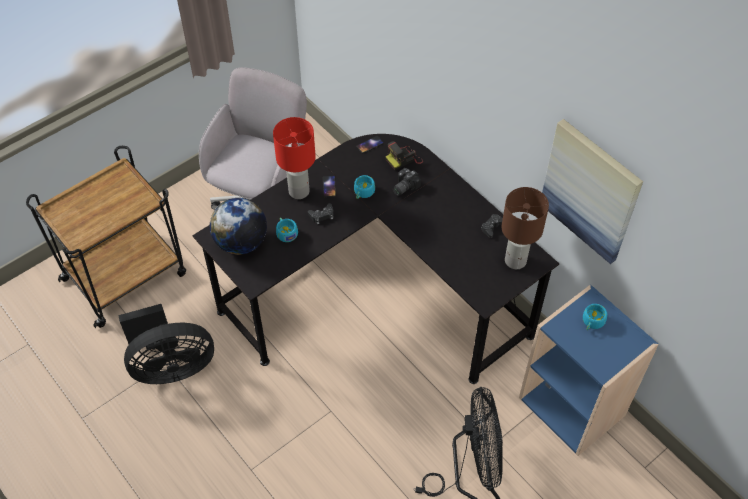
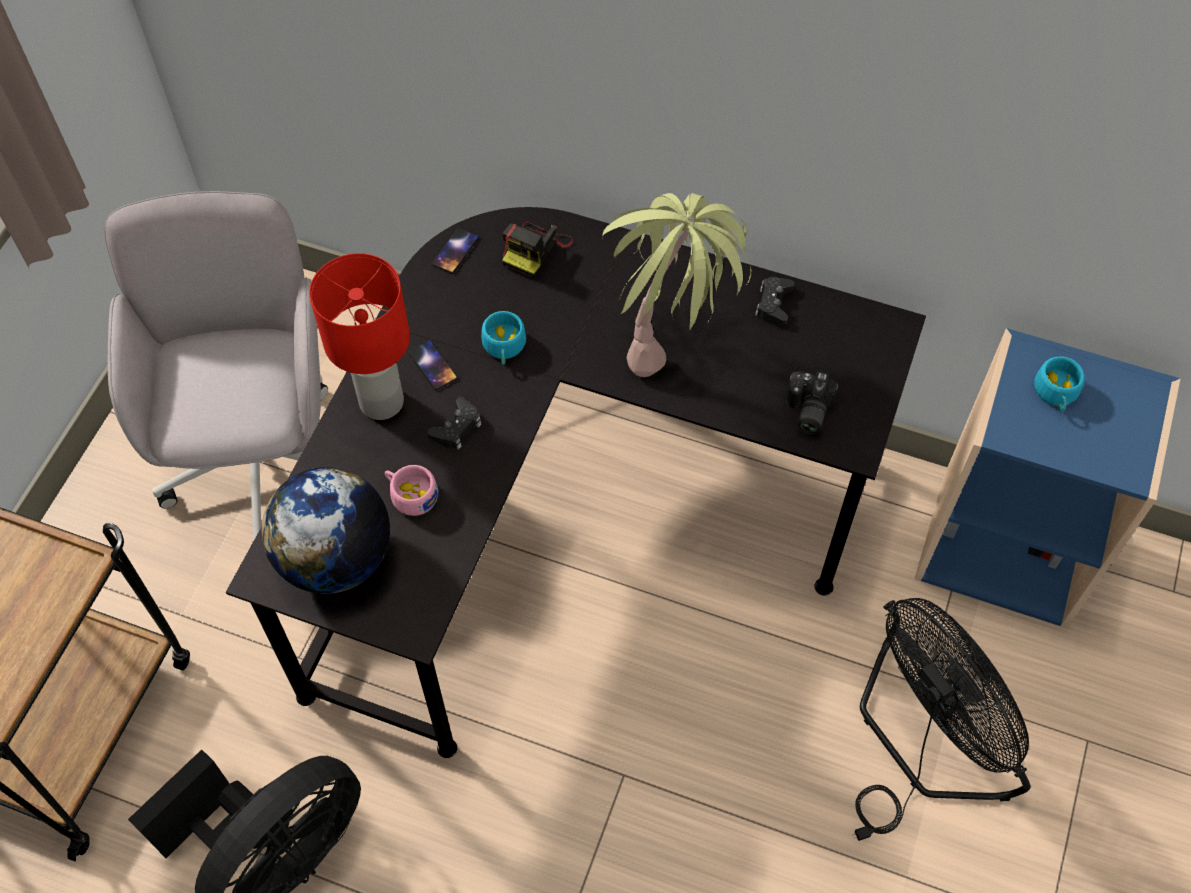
camera: 30 degrees left, 5 degrees up
(286, 232) = (410, 494): turquoise cup -> pink cup
(403, 186) = (569, 302): camera -> camera (806, 410)
(437, 221) = (672, 337): none -> potted plant
(516, 261) = (854, 346): brown table lamp -> none
(590, 191) = (999, 155): picture -> none

